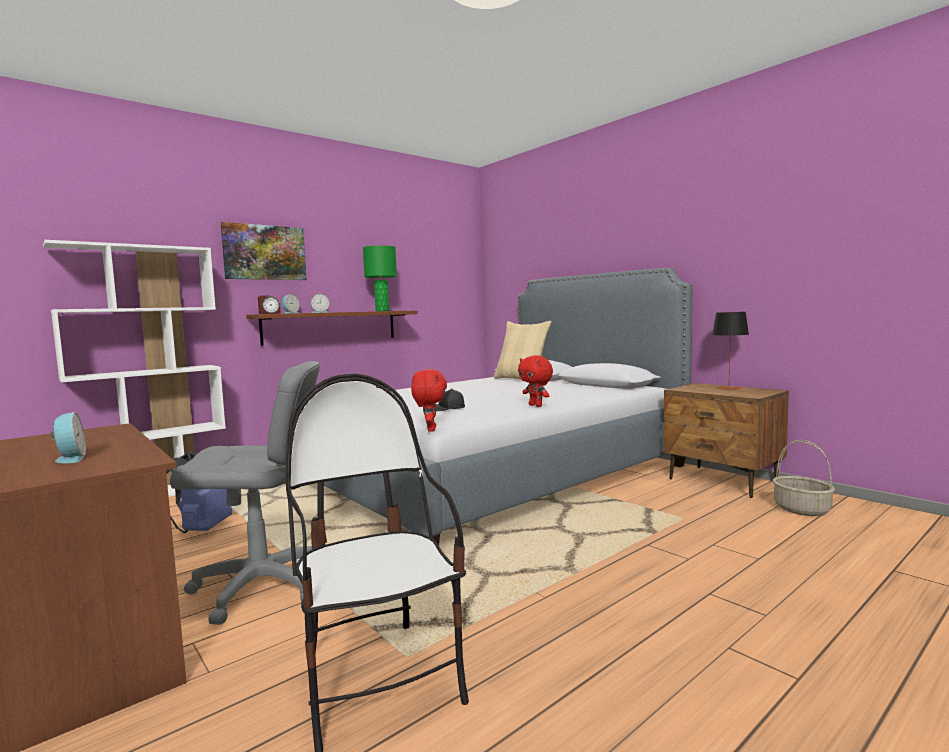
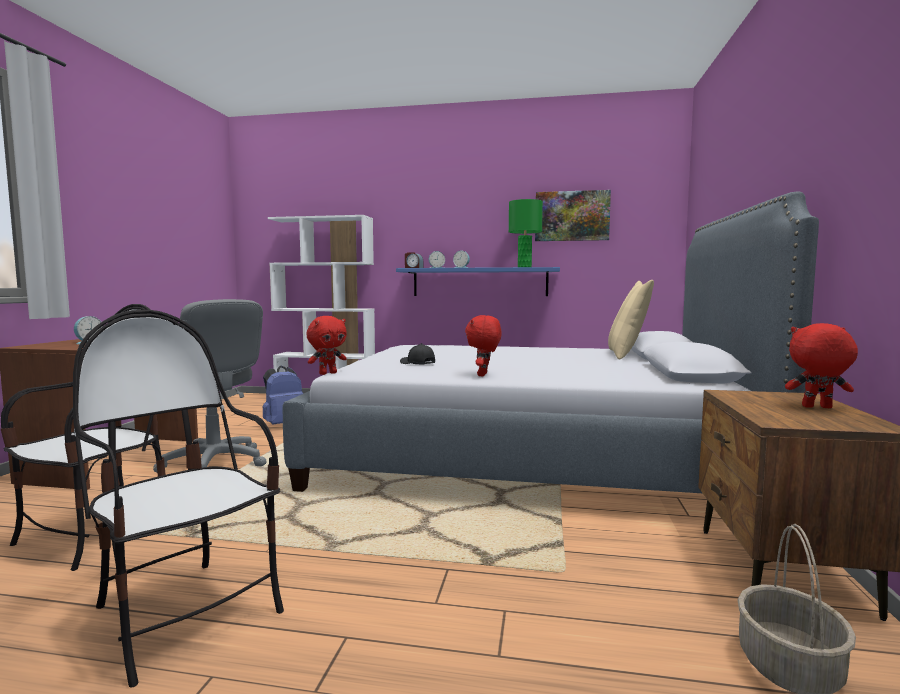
camera: 50 degrees right, 0 degrees up
(264, 252) = (423, 215): picture -> picture (572, 216)
(331, 327) = (479, 282): brown shelf -> blue shelf
(627, 647) = (185, 613): none -> chair
(729, 388) = (817, 407): table lamp -> red plush toy

